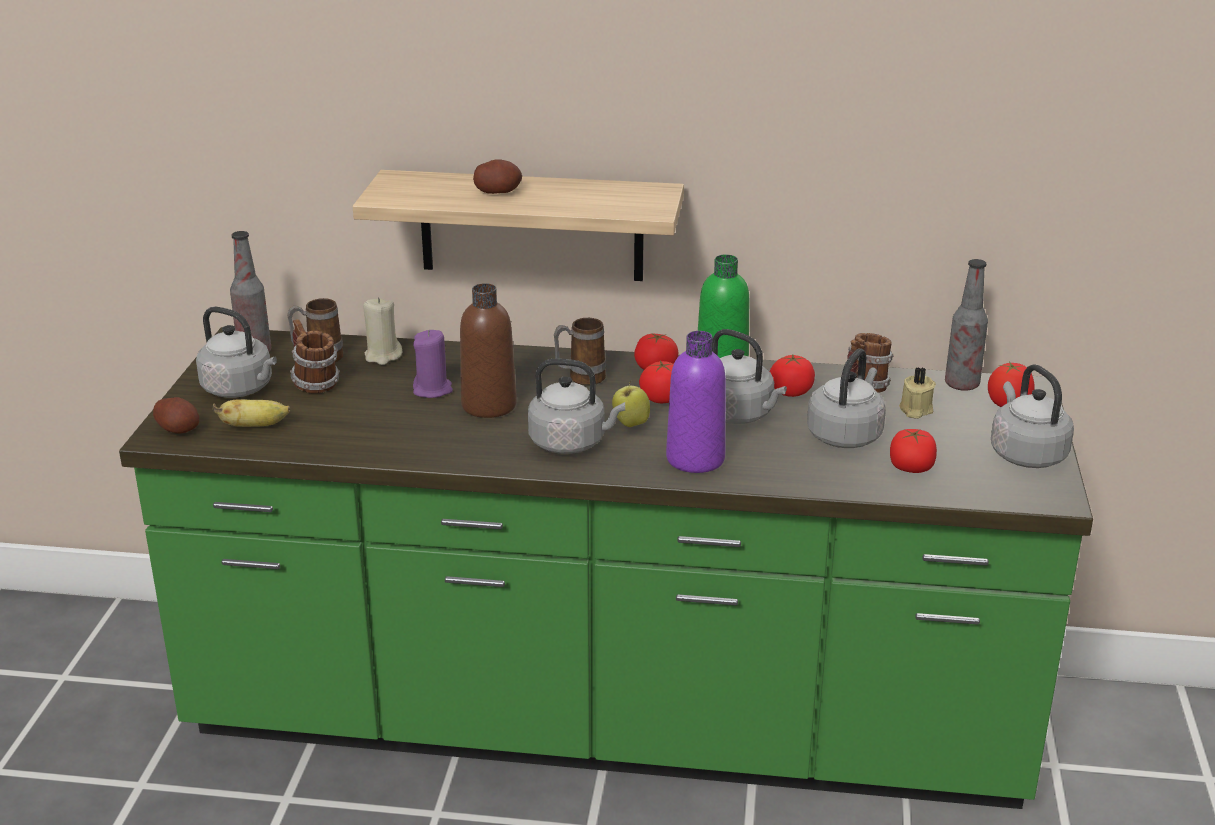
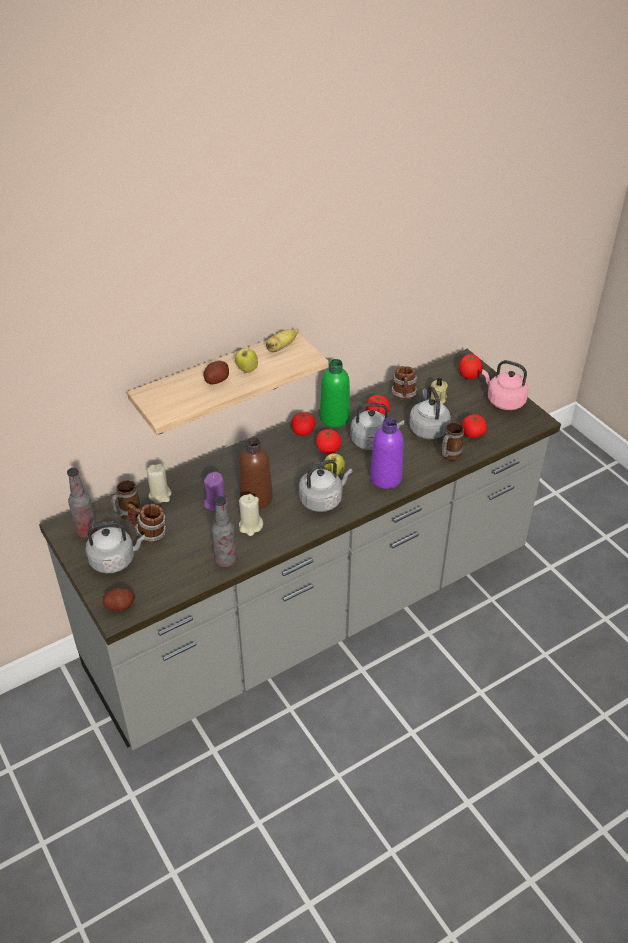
camera: 40 degrees left, 15 degrees up
(255, 426) = (158, 579): banana -> banana (281, 347)
(438, 428) = (250, 526): none -> beige candle
(550, 196) = (247, 370): none -> apple
(580, 378) = (276, 457): mug -> mug (448, 456)
(607, 722) = (314, 612): green counter -> grey counter
(961, 384) = (438, 372): bottle -> bottle (225, 560)
(1025, 454) = (503, 401): grey kettle -> pink kettle

